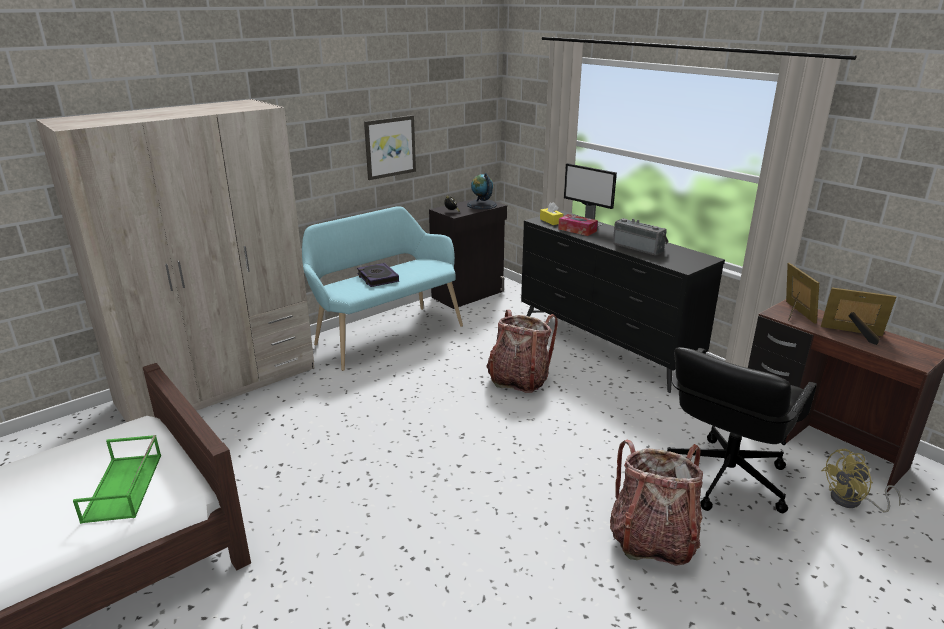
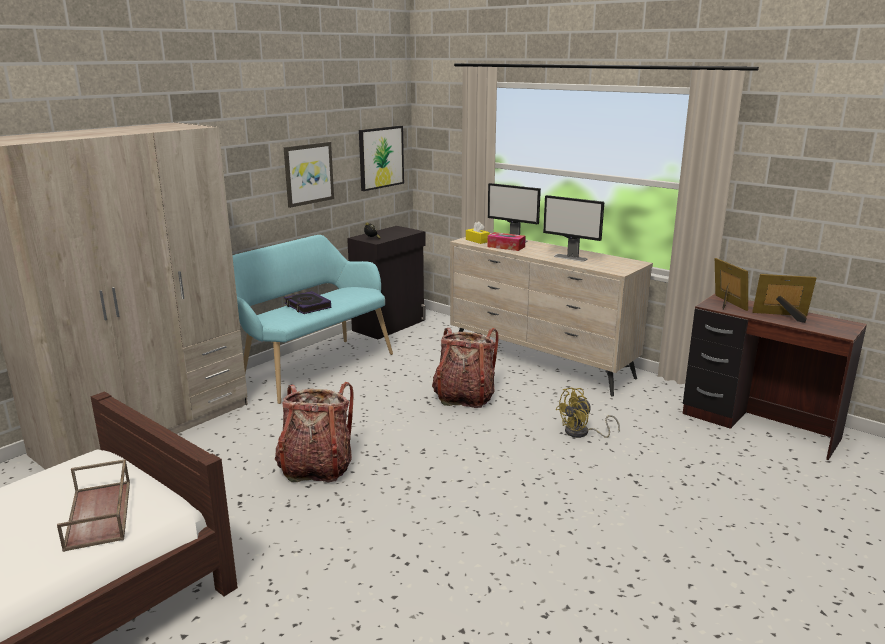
camera: 10 degrees left, 5 degrees down
(124, 488) = (100, 515): green tray -> brown tray
(467, 130) = (381, 157): none -> picture
(481, 205) = (399, 232): globe -> none
(606, 347) = (540, 362): black dresser -> beige dresser
(639, 247) = (571, 257): radio -> monitor
(652, 539) = (634, 520): backpack -> backpack (316, 467)
(725, 477) = (684, 462): black office chair -> none
(852, 502) = (801, 470): yellow fan -> yellow fan (582, 433)

